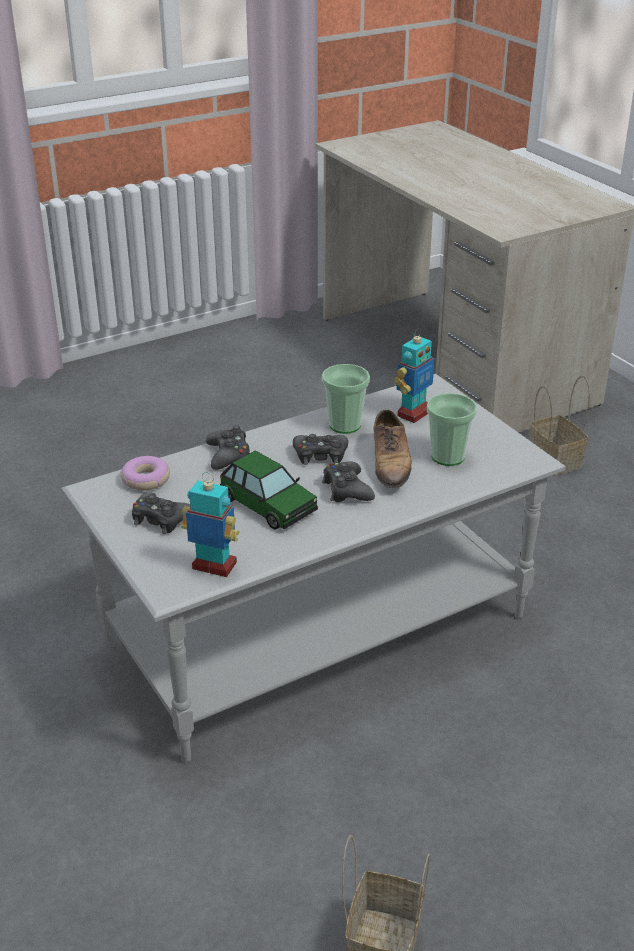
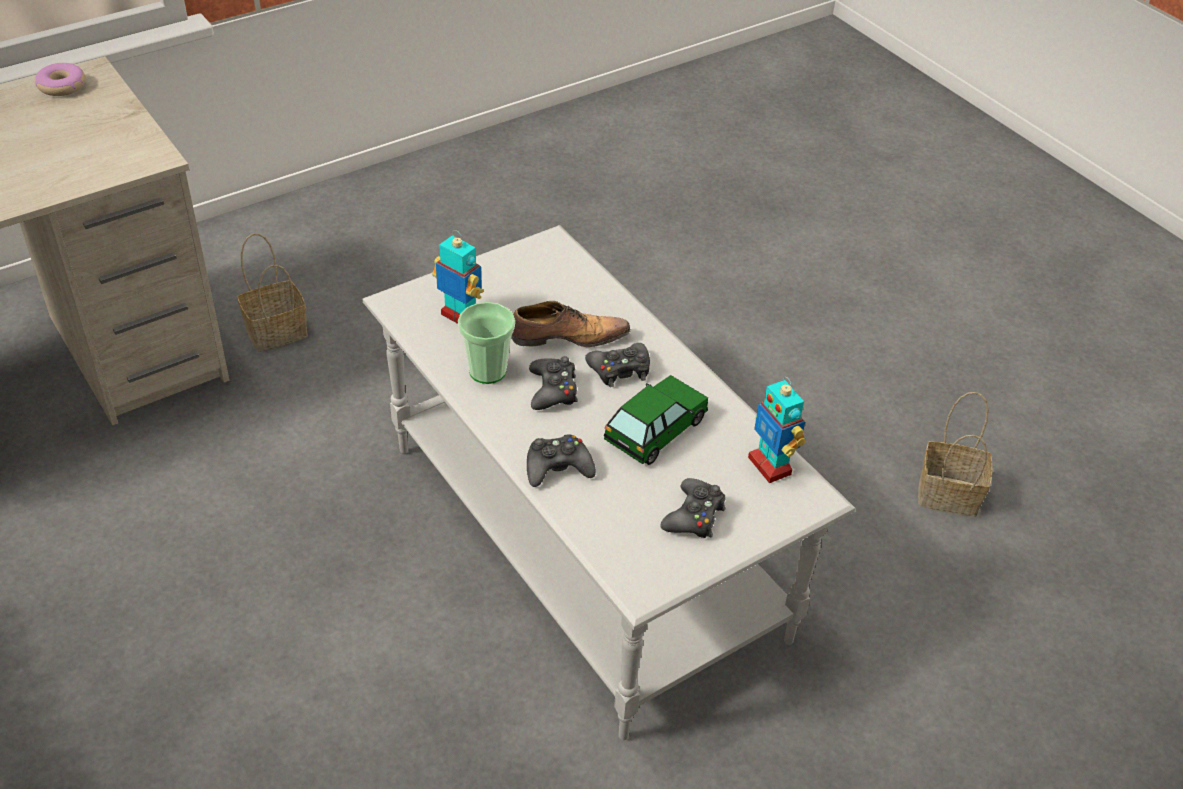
camera: 95 degrees left, 10 degrees up
(146, 480) = (615, 539): donut -> donut (62, 86)
(214, 567) = (770, 465): toy robot -> toy robot turned 45 degrees counterclockwise
(448, 457) = (552, 296): cup -> none

